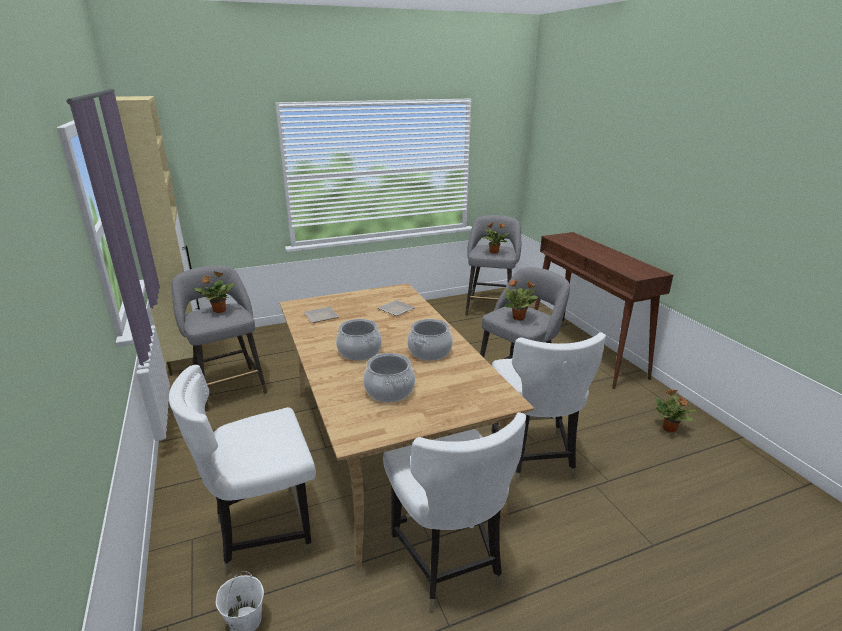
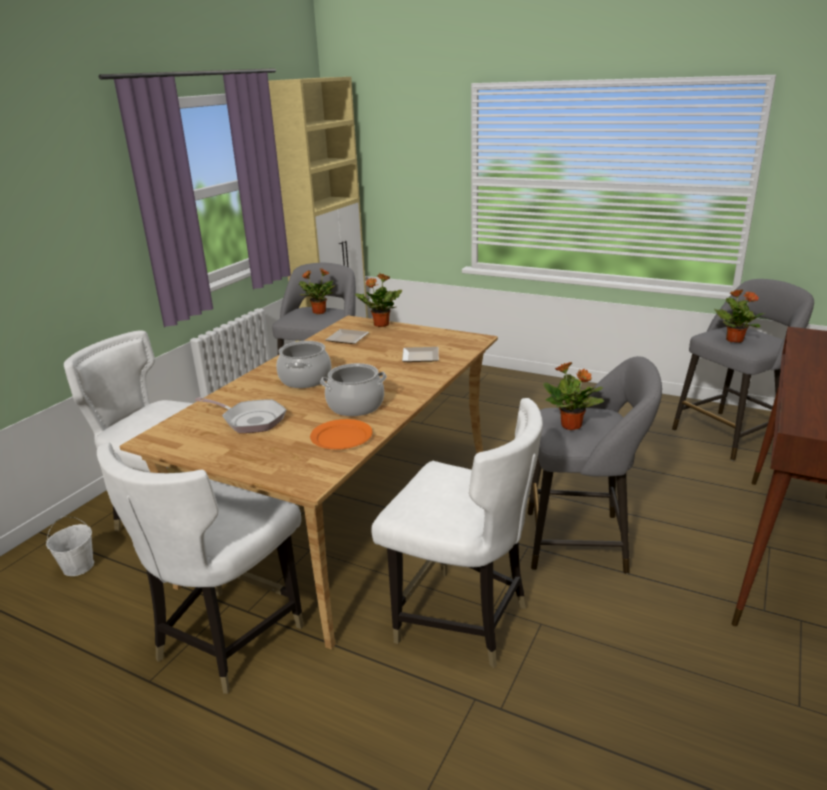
camera: 50 degrees right, 0 degrees up
(389, 390) = (250, 420): cooking pot -> frying pan
(465, 371) = (341, 437): none -> orange plate
(533, 457) = (462, 620): white chair -> white chair turned 105 degrees counterclockwise
(669, 429) = (725, 730): potted plant -> potted plant (380, 325)

